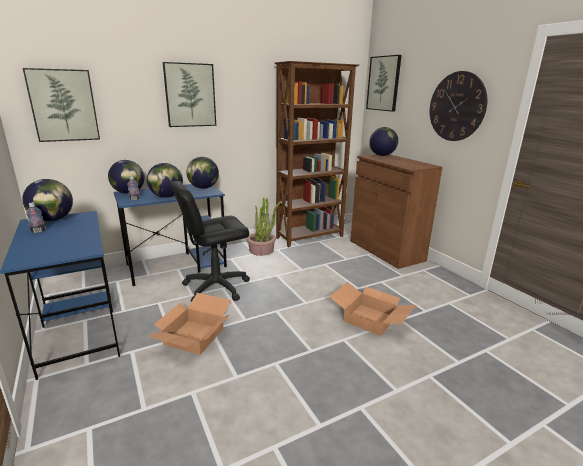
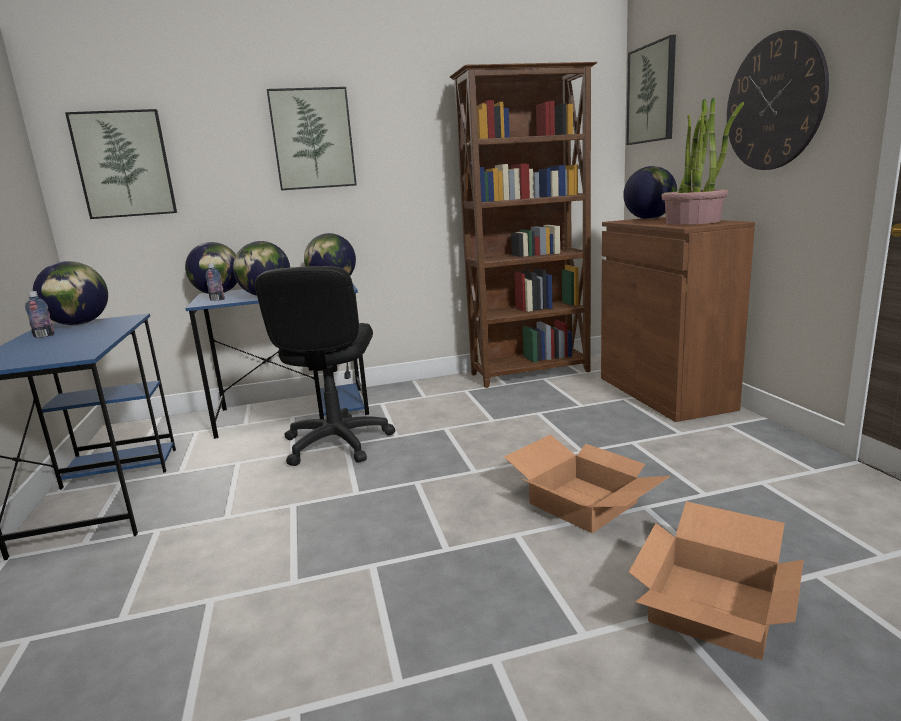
camera: 15 degrees right, 5 degrees down
(194, 337) = (261, 515): cardboard box -> cardboard box (715, 609)
(216, 287) = (336, 443): black office chair -> black office chair turned 75 degrees counterclockwise
(261, 250) = (438, 392): potted plant -> potted plant (693, 222)

